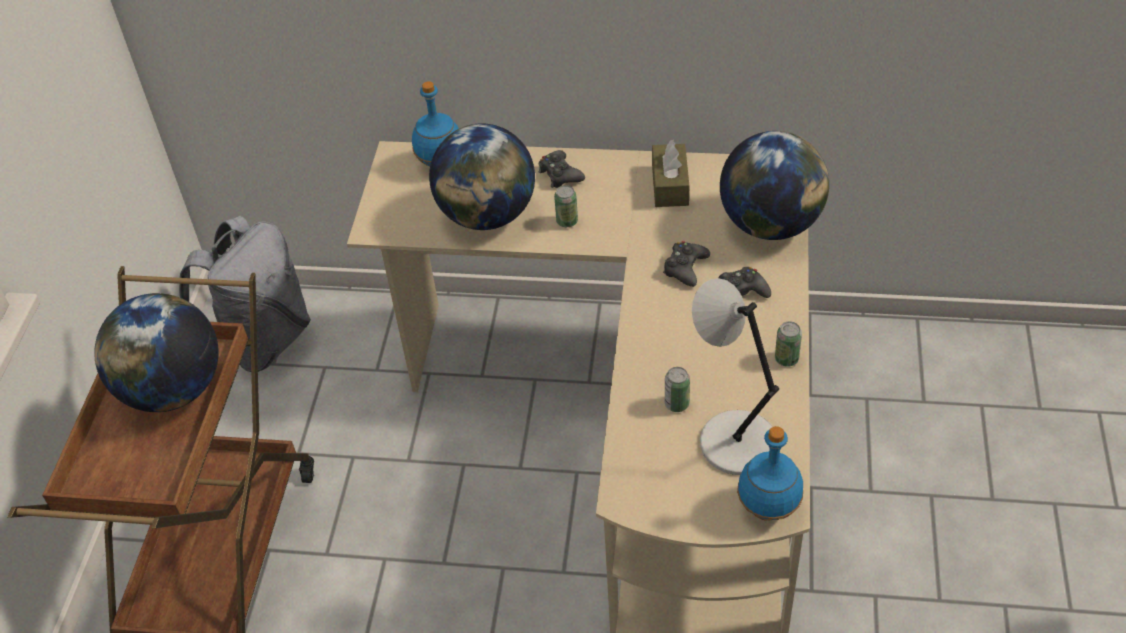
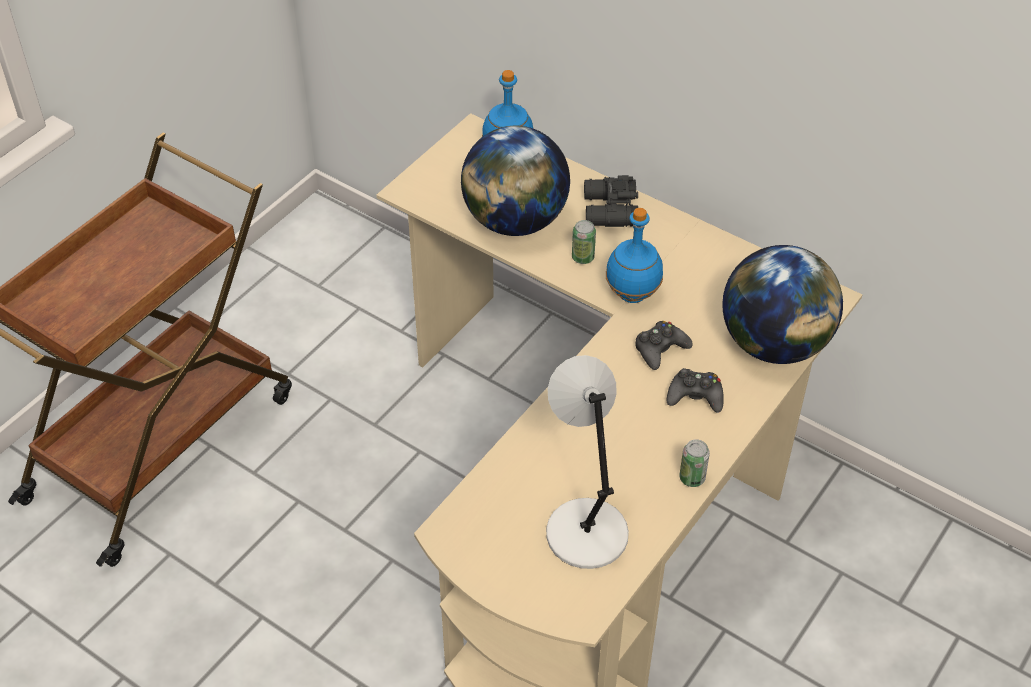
camera: 25 degrees right, 0 degrees up
(173, 390) = (147, 258): globe -> none
(263, 341) = (323, 261): grey backpack -> none
(560, 174) = (608, 211): black game controller -> black binoculars
(670, 185) = (704, 265): brown tissue box -> none
(676, 404) = (557, 471): can -> none
(767, 507) = (569, 605): blue bottle -> blue bottle (632, 294)

